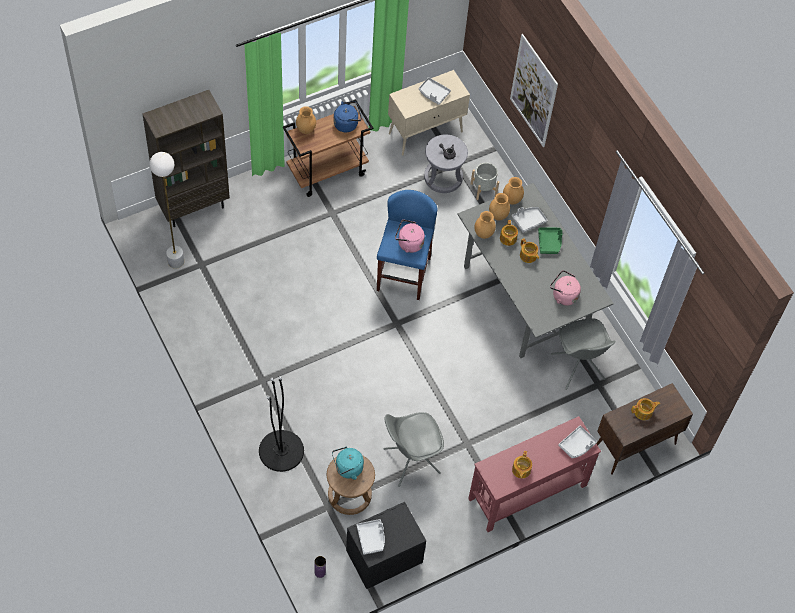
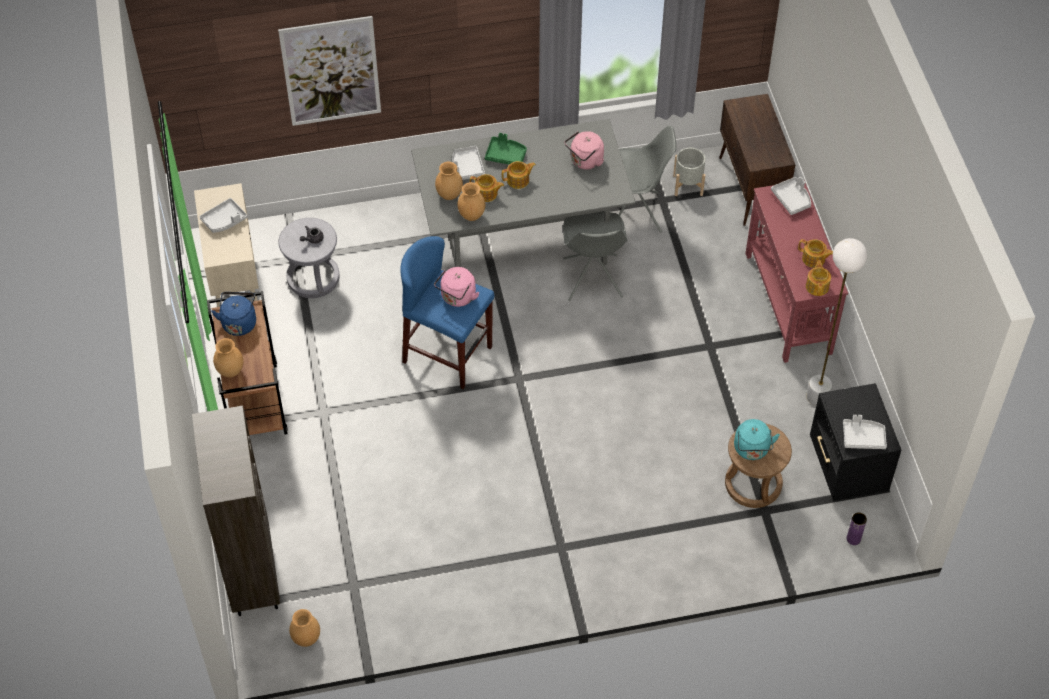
camera: 70 degrees left, 5 degrees down
(176, 261) = (337, 616): white floor lamp -> white floor lamp (817, 397)
(281, 450) = (673, 546): black floor lamp -> none
(410, 461) = (720, 409): grey chair -> grey chair (592, 279)
(483, 189) = (347, 240): grey planter -> grey planter (688, 185)
(512, 200) = (430, 176): brown vase -> brown vase (306, 638)
(643, 412) = (755, 135): teapot -> teapot (817, 286)

